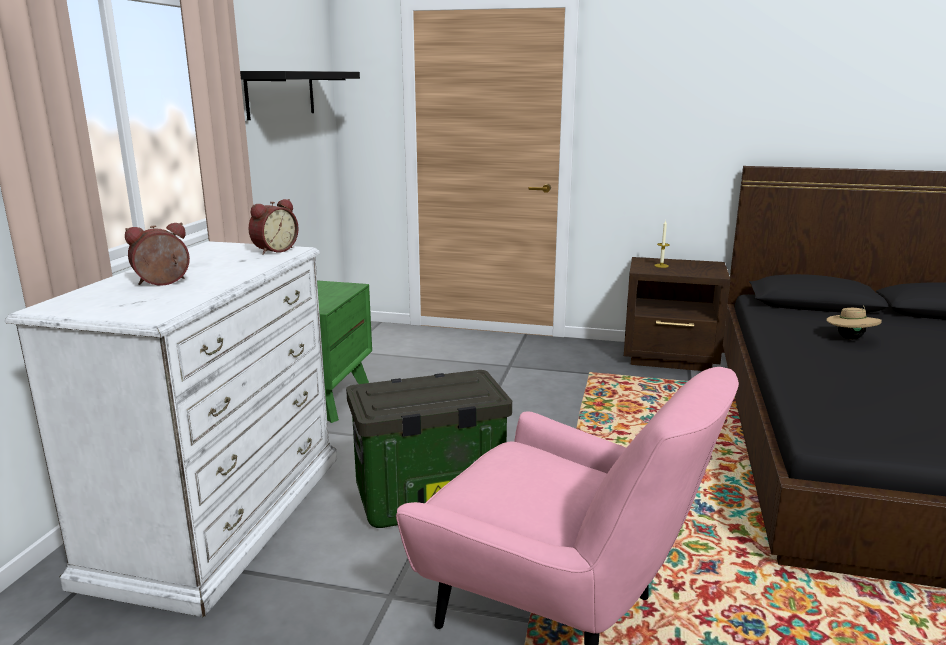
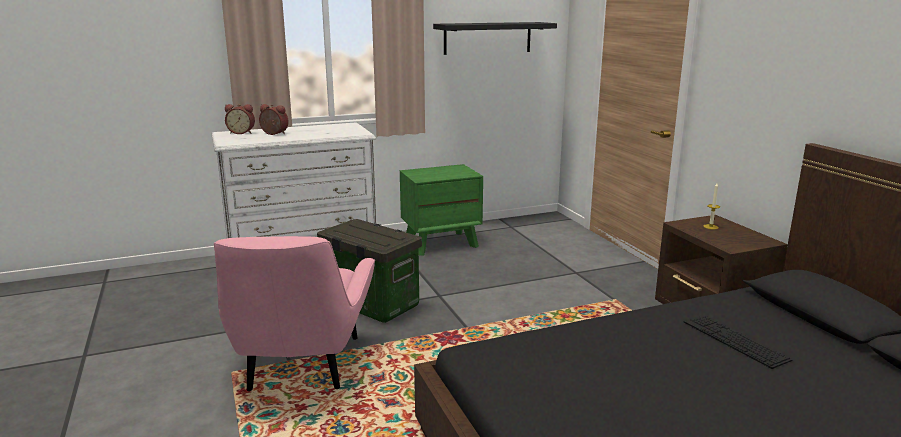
camera: 55 degrees right, 0 degrees up
(273, 250) = (354, 132): alarm clock -> alarm clock (241, 132)
(850, 338) = (734, 340): beige hat -> keyboard

